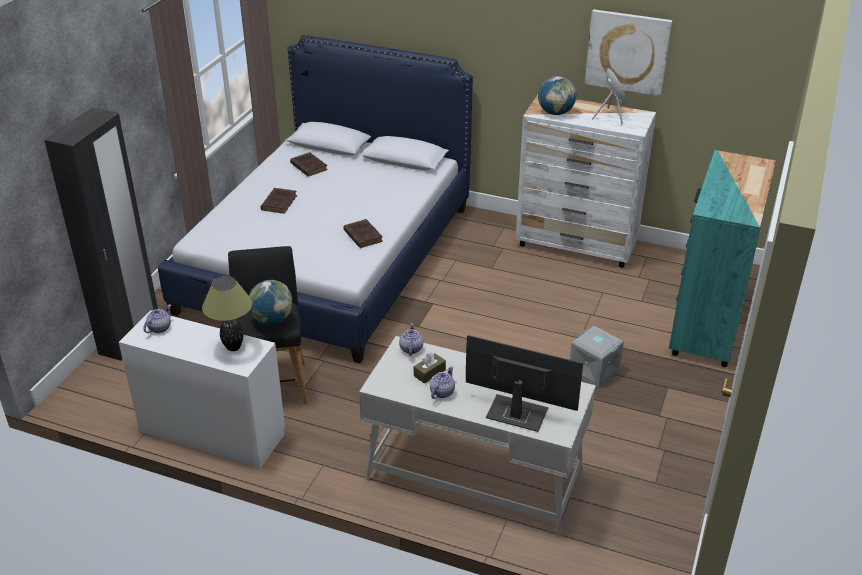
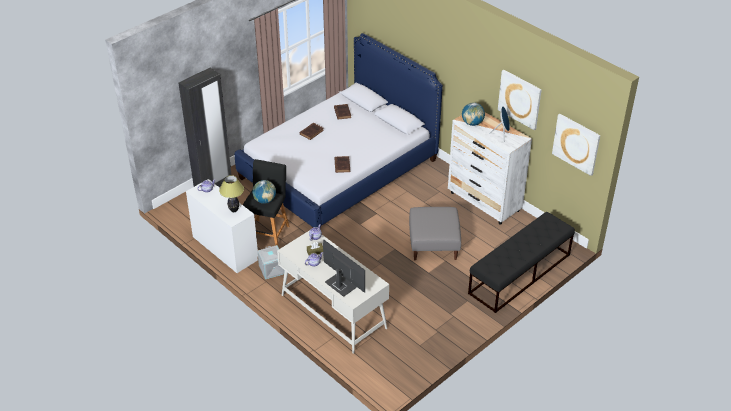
camera: 25 degrees right, 5 degrees up
(553, 322) = (434, 244): none -> grey ottoman
(593, 370) = (434, 278): grey storage box -> grey storage box (271, 269)
(707, 326) = (519, 274): turquoise dresser -> black bench
(743, 94) = (576, 144): none -> picture

